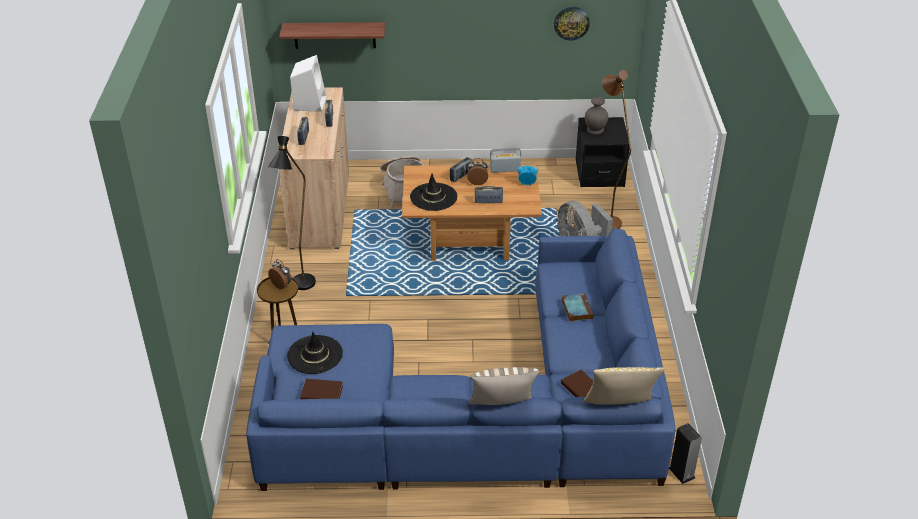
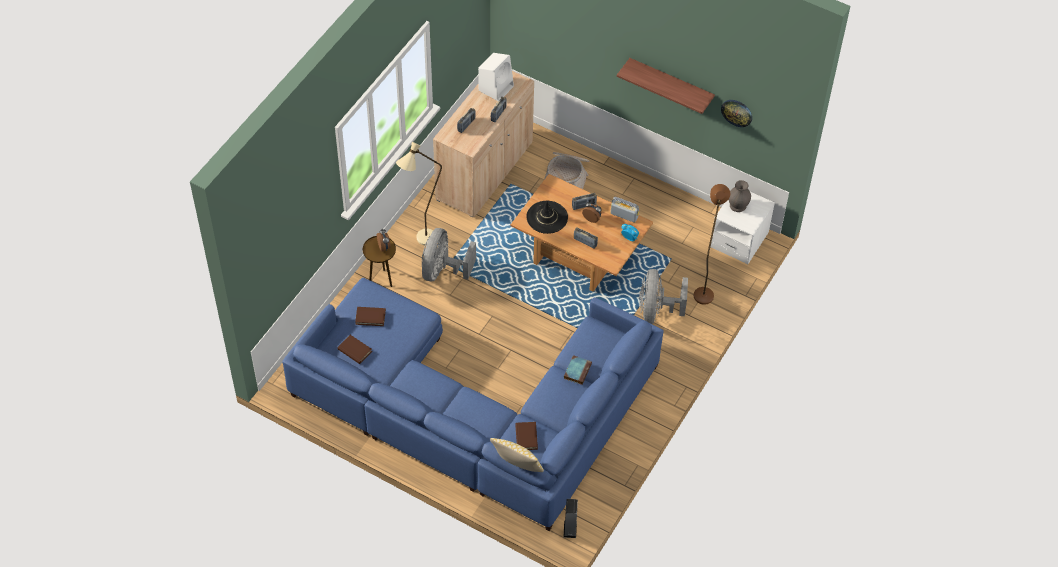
camera: 30 degrees right, 15 degrees up
(301, 288) = (421, 242): black floor lamp -> beige floor lamp
(315, 355) = (370, 317): black hat -> brown book
(334, 35) = (542, 35): shelf -> shelf (670, 84)
(344, 302) = (443, 270): none -> grey fan
(502, 409) = (442, 428): pillow -> none
(599, 173) = (739, 240): black nightstand -> white nightstand

